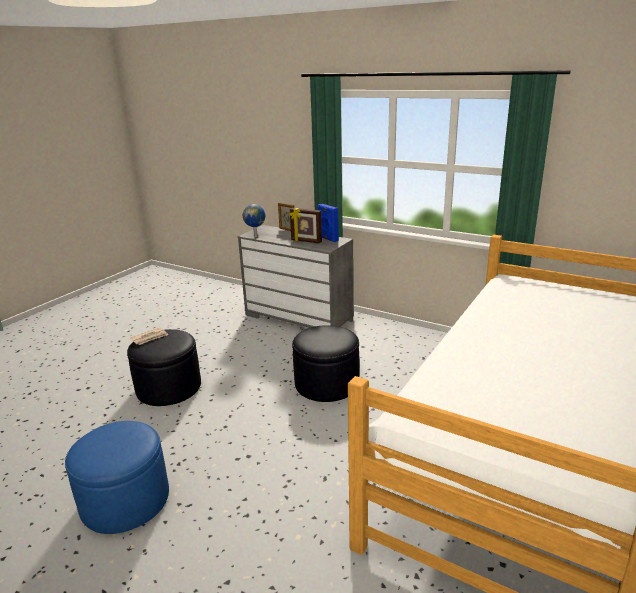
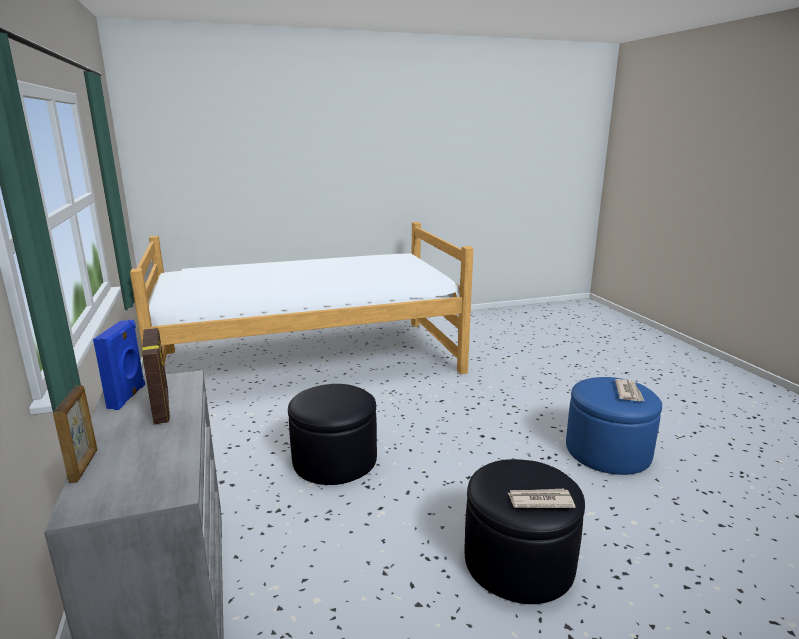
camera: 140 degrees left, 5 degrees down
(99, 446) = (628, 392): none -> newspaper
(256, 236) = (177, 474): globe -> none

